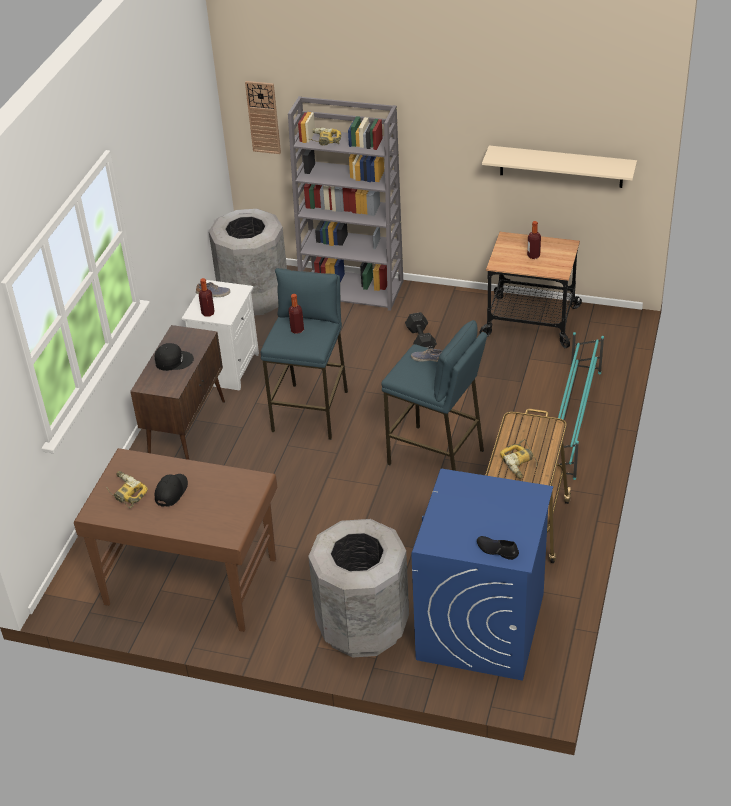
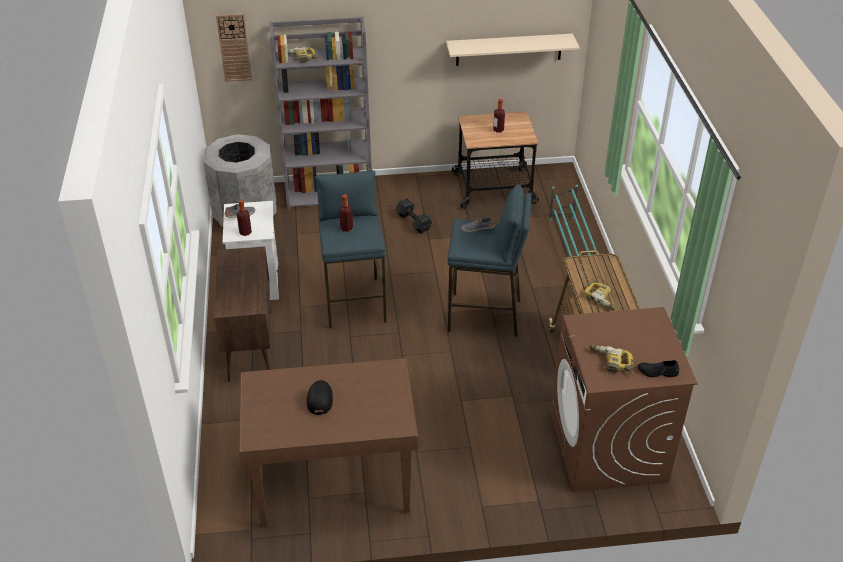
camera: 25 degrees left, 0 degrees up
(125, 493) = (275, 412): power drill -> power drill (610, 363)
(173, 360) = (239, 281): black cap -> none
(363, 627) = (511, 477): grey trash can -> none
(481, 627) = (608, 448): blue washing machine -> brown washing machine

